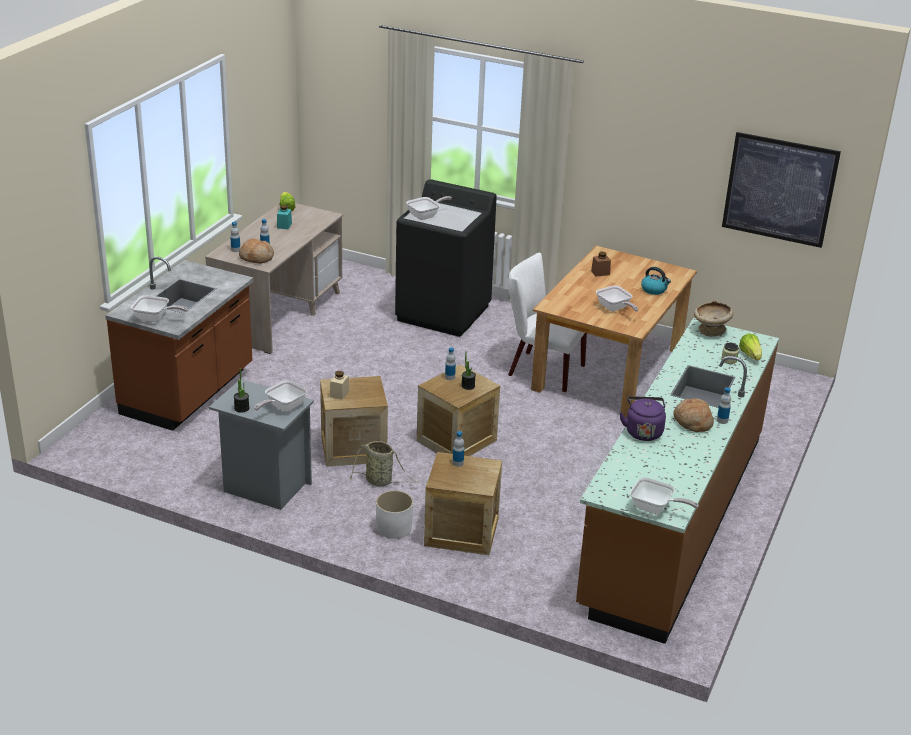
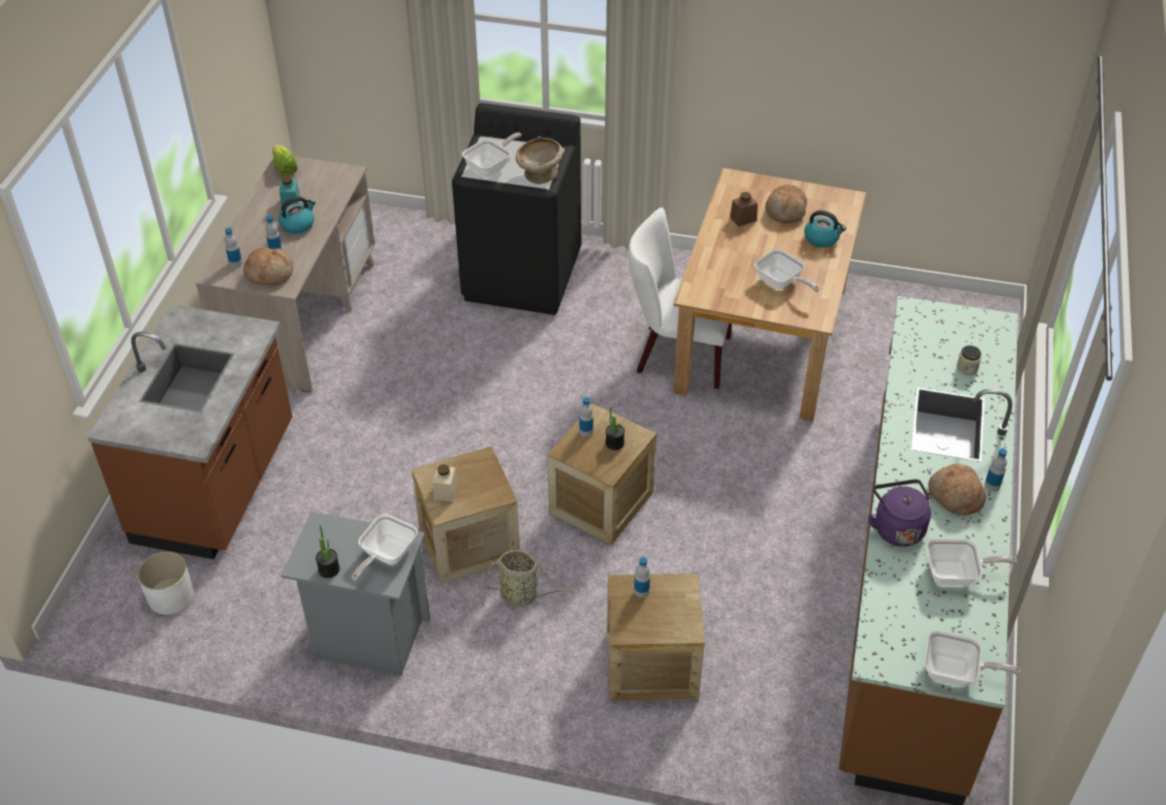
camera: 10 degrees left, 15 degrees up
(155, 318) = (162, 430): frying pan -> frying pan (956, 575)
(285, 236) = (298, 224): none -> kettle
(393, 527) = (561, 676): white planter -> white planter (170, 596)
(633, 272) = (786, 211): none -> bread
(710, 331) = (928, 317): beige bowl -> beige bowl (539, 175)
(750, 355) = (991, 353): lettuce -> none
(779, 189) = (981, 83): picture -> none

